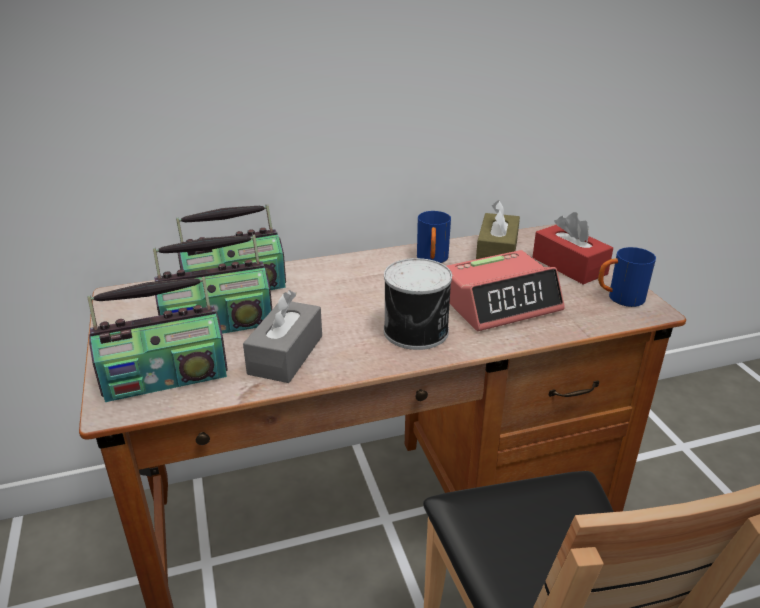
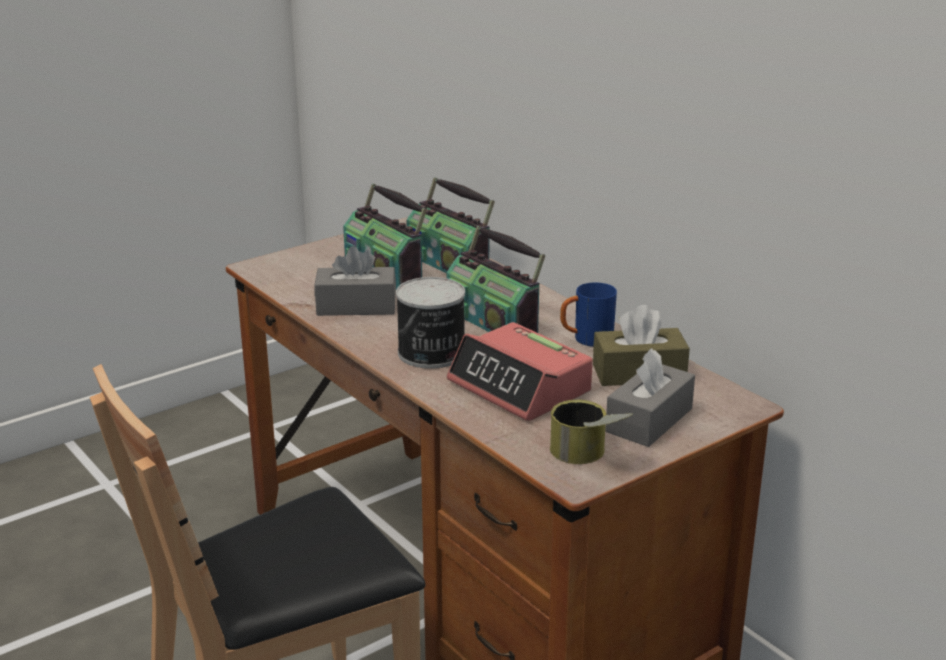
camera: 70 degrees right, 5 degrees down
(165, 377) = (301, 272): radio -> radio (493, 321)
(569, 266) = (649, 420): red tissue box -> grey tissue box
(619, 299) = (588, 457): blue mug -> can

